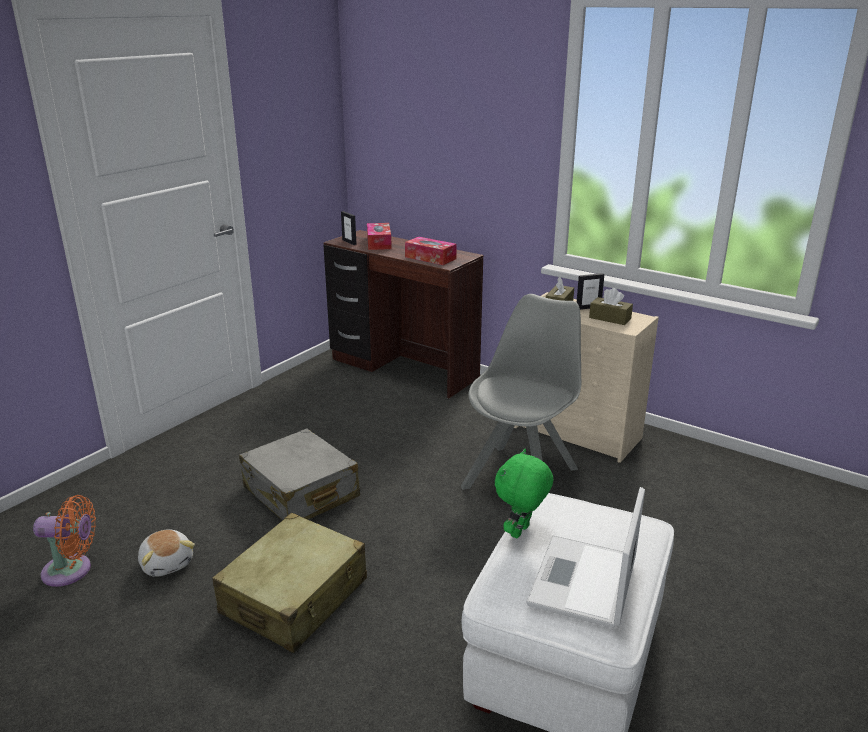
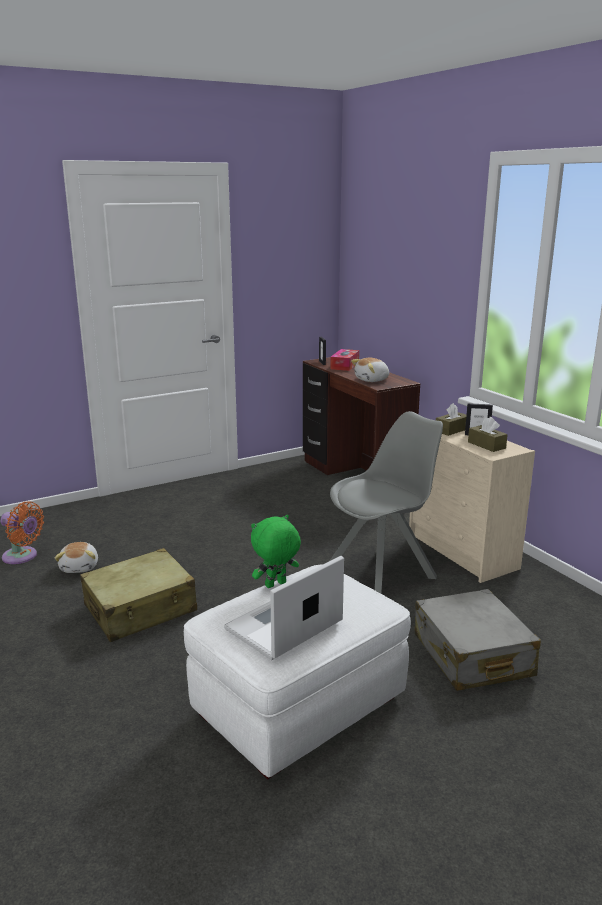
camera: 25 degrees right, 5 degrees down
(301, 492) = (202, 545): grey suitcase -> grey suitcase (472, 655)
(430, 258) = (372, 380): tissue box -> plush toy

